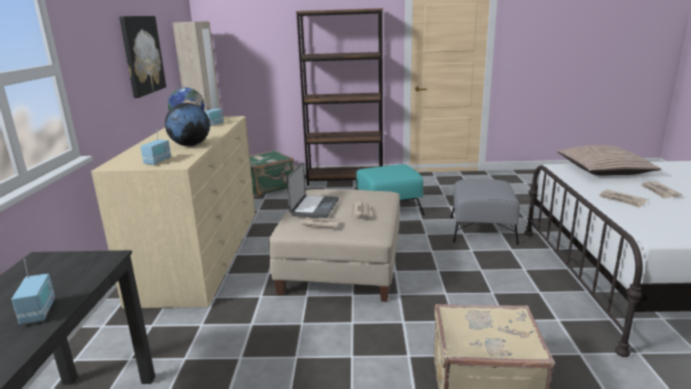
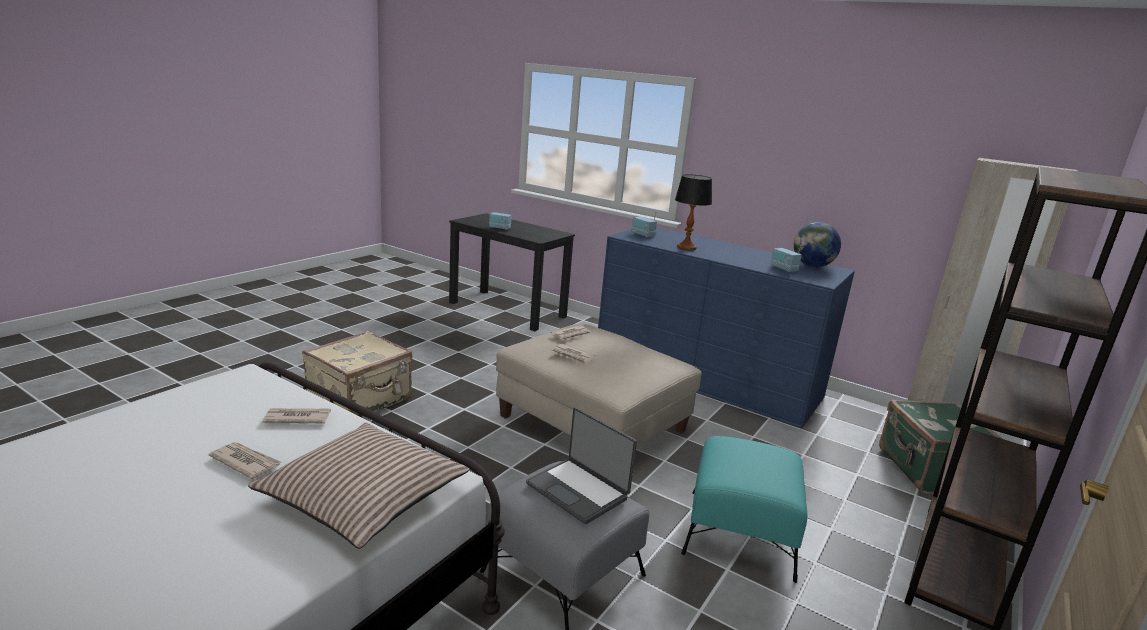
camera: 120 degrees right, 0 degrees up
(142, 55) = (844, 178): picture -> none
(190, 145) = (686, 248): globe -> table lamp
(201, 252) = (706, 377): beige dresser -> blue dresser
(313, 207) = (615, 343): laptop -> laptop (578, 490)

